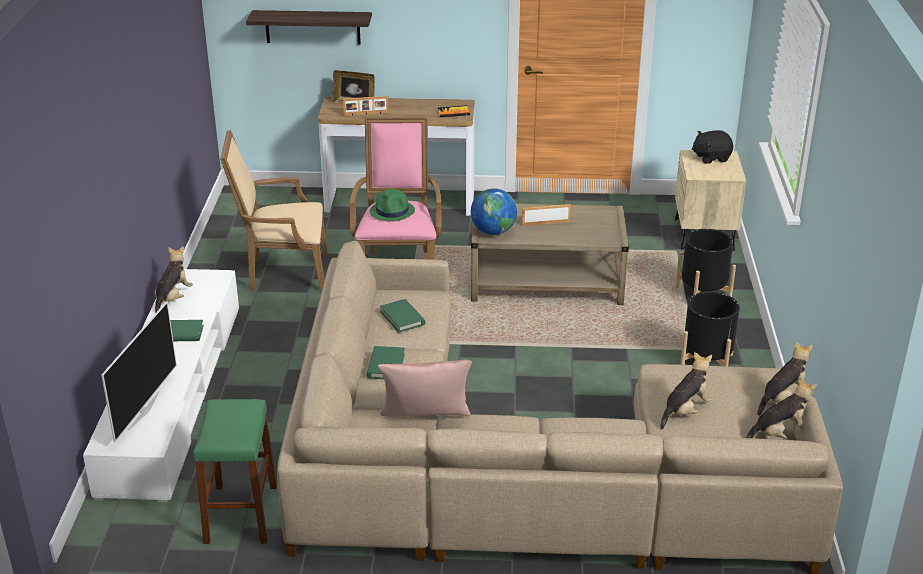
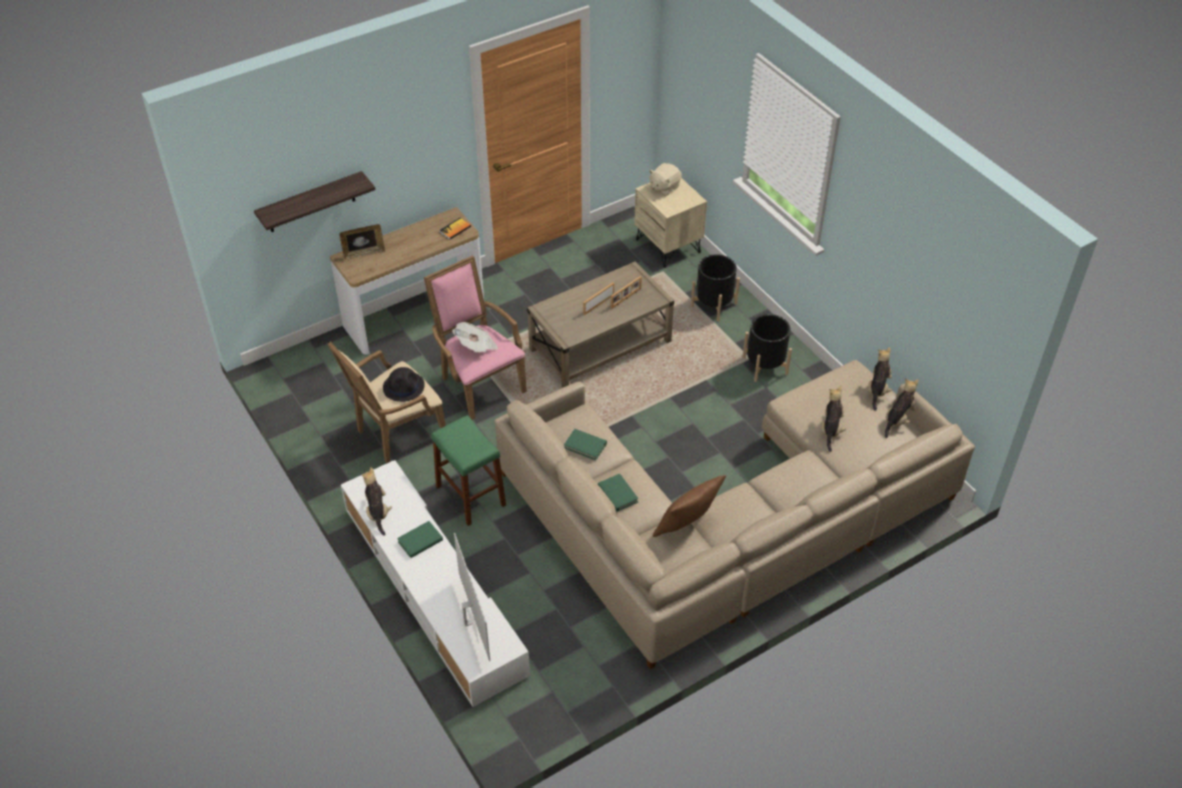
camera: 35 degrees left, 15 degrees up
(241, 514) = (586, 657): green stool -> green stool (470, 495)
(294, 215) = (404, 387): none -> black hat
(366, 114) = (387, 262): picture frame -> picture frame (626, 298)
(392, 211) = (476, 346): green hat -> newspaper
(425, 423) = (687, 527): pink pillow -> brown pillow
(493, 232) = (569, 331): globe -> none
(711, 158) = (664, 187): black plush toy -> beige plush toy

